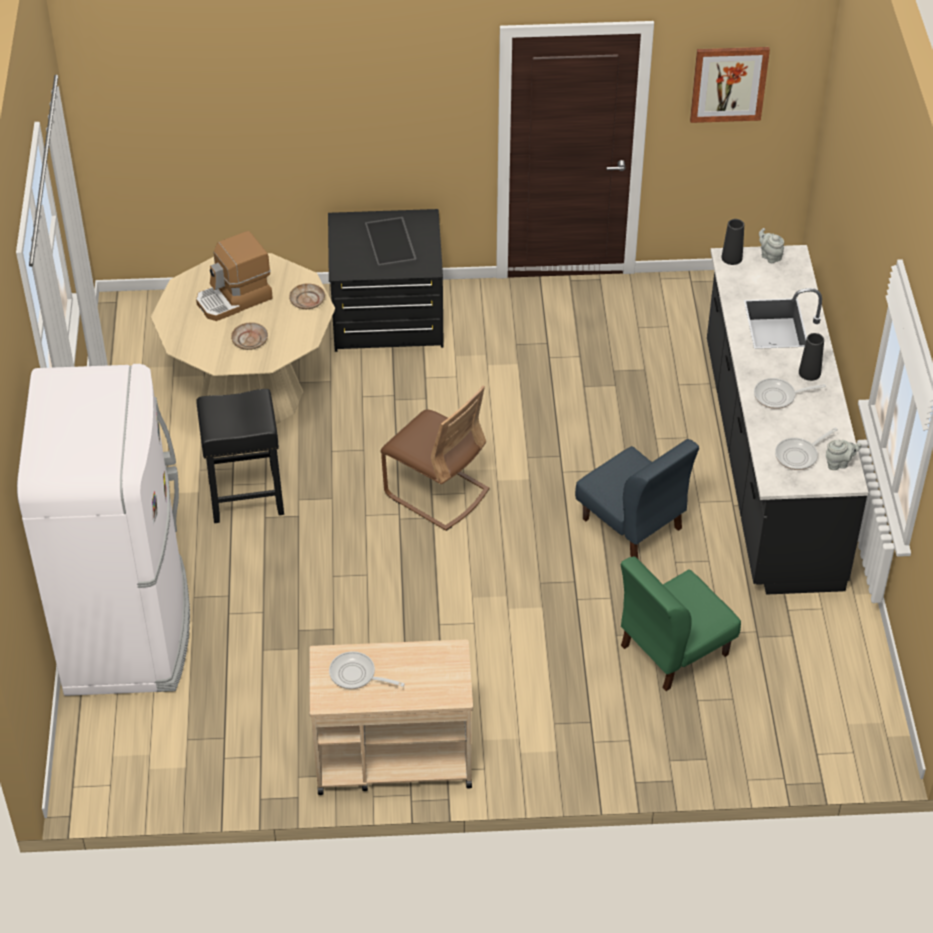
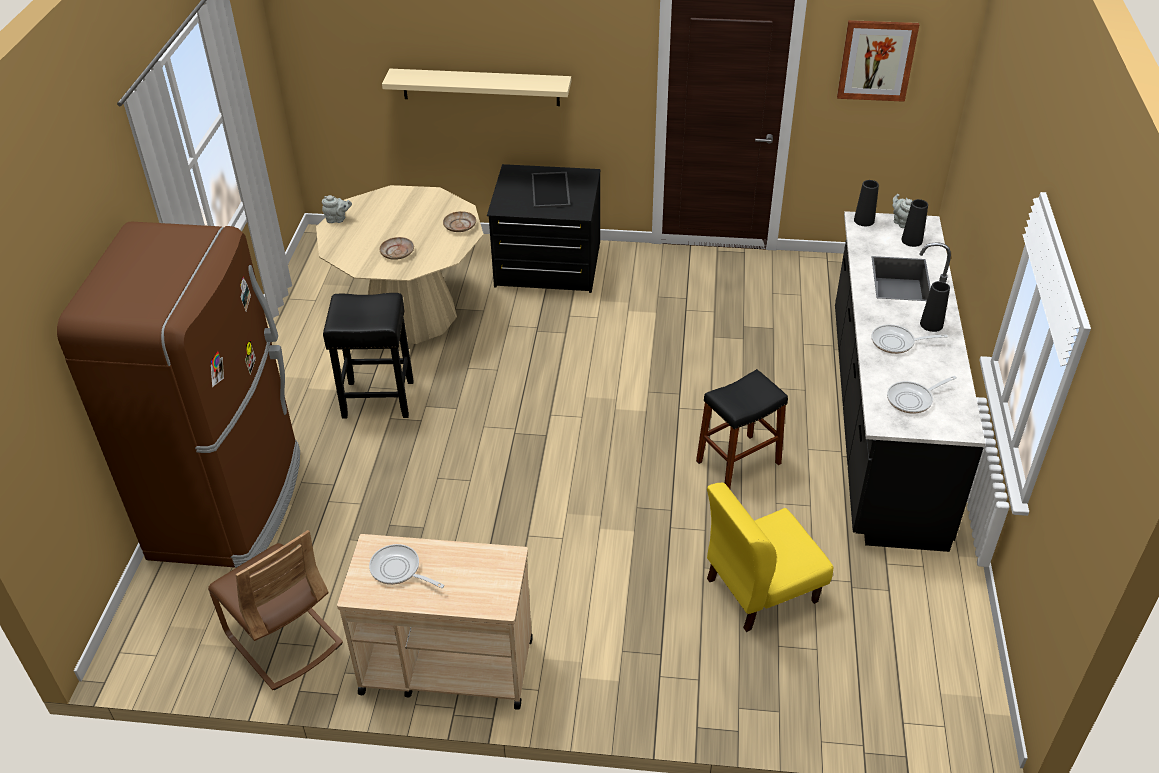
camera: 10 degrees right, 5 degrees down
(128, 628) = (230, 503): white fridge -> brown fridge
(234, 299) = (395, 219): coffee machine -> none
(304, 138) = (480, 87): none -> beige shelf
(436, 492) = (555, 413): brown chair -> brown chair (283, 639)
(632, 524) = (738, 462): blue chair -> black stool
(673, 650) = (760, 590): green chair -> yellow chair
(782, 277) = (911, 240): none -> black vase
(839, 463) = (955, 412): grey teapot -> grey teapot (337, 219)

